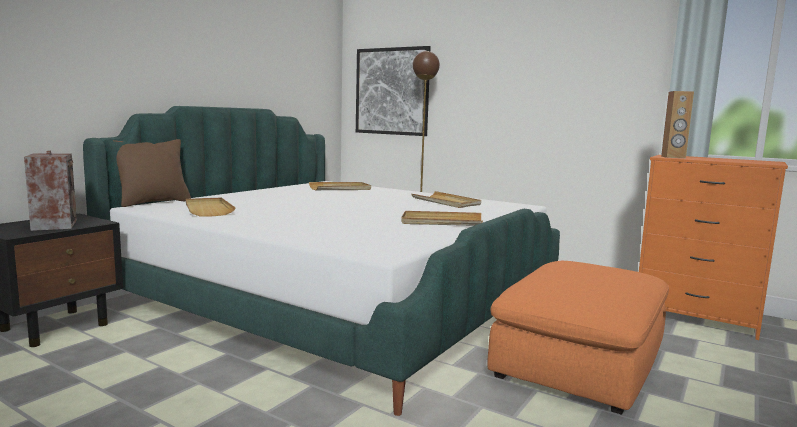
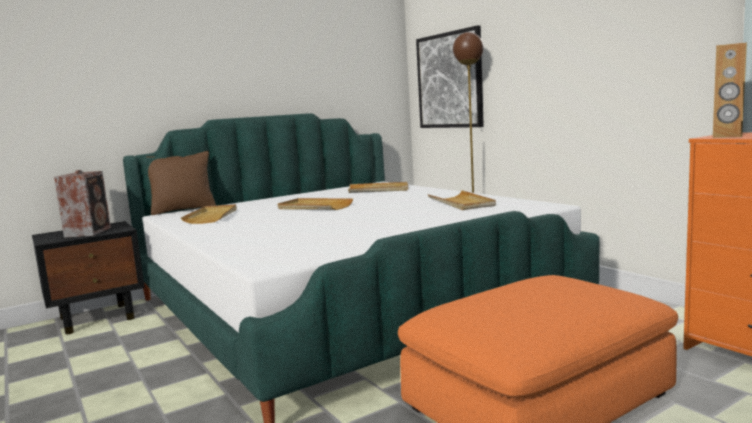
camera: 25 degrees right, 0 degrees up
(441, 222) = (405, 228): beige tray -> beige tray (314, 207)

